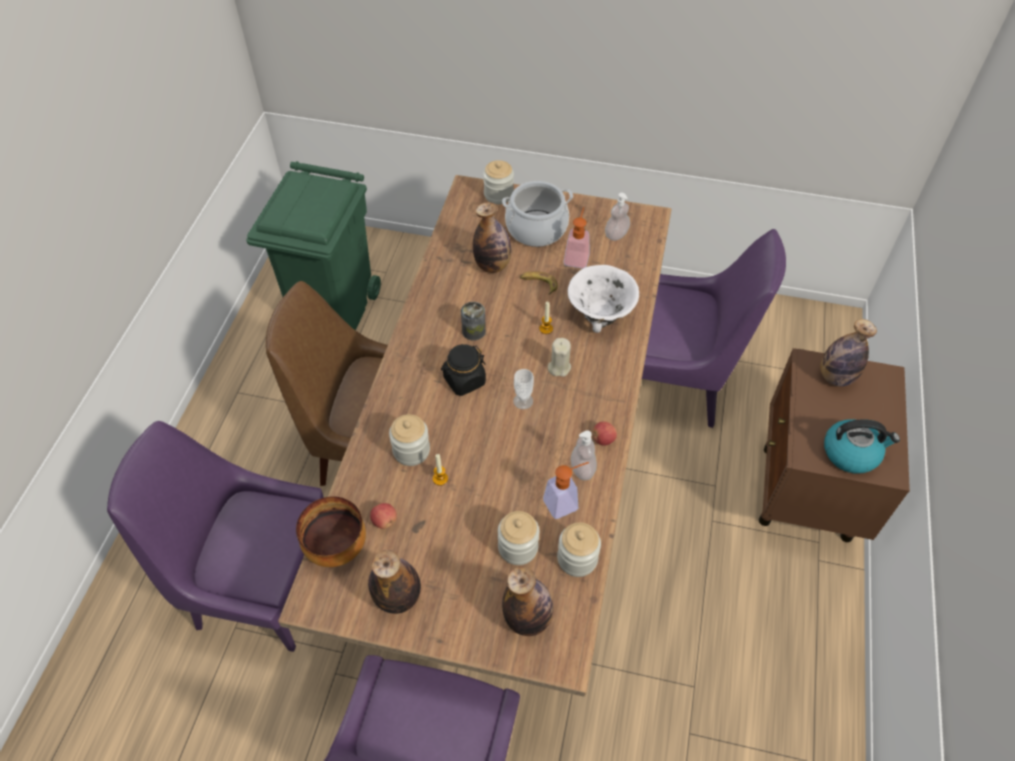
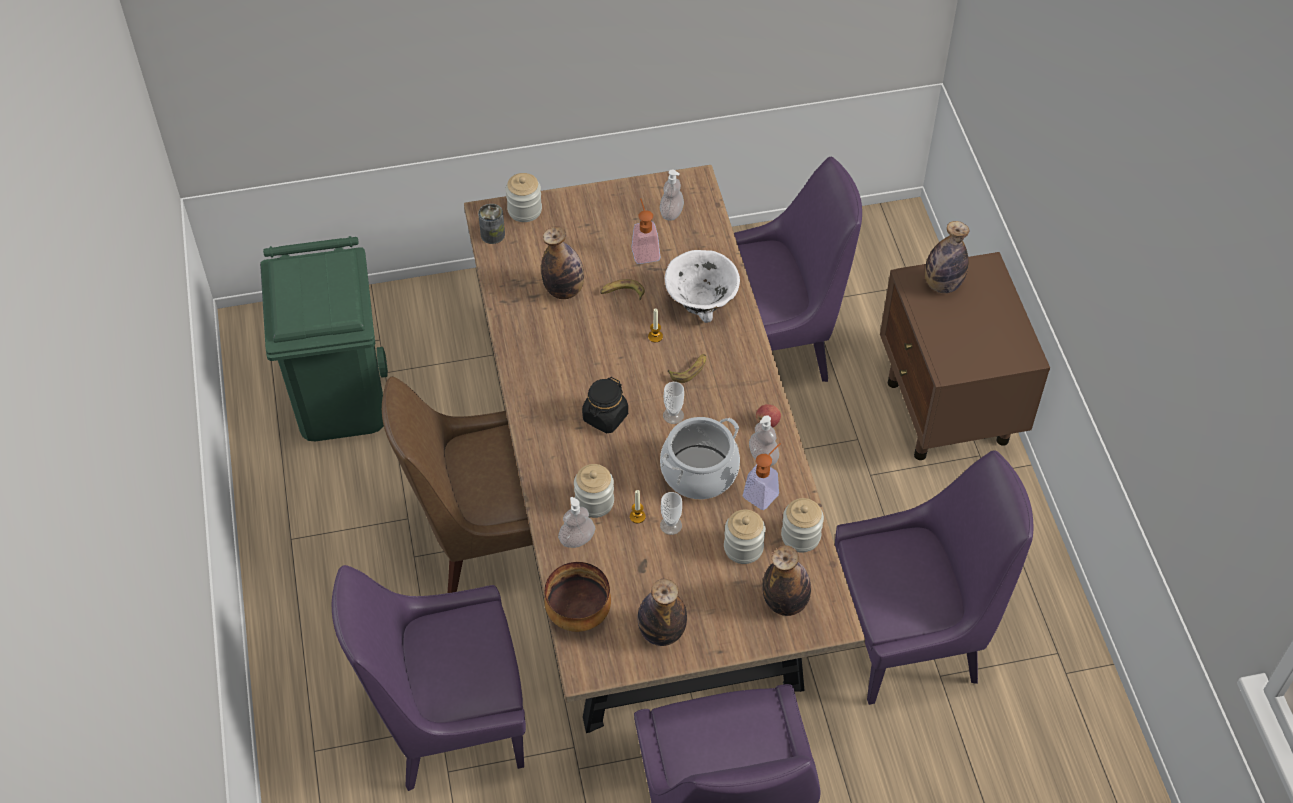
camera: 25 degrees left, 0 degrees up
(376, 478) = (577, 539): none -> soap dispenser
(384, 521) = (609, 574): apple -> none
(464, 499) = (671, 525): none -> cup
(473, 331) = (585, 365): can -> can (492, 234)
(536, 229) = (586, 234): cooking pot -> cooking pot (699, 472)
(559, 367) = (689, 370): beige candle -> banana
(680, 684) = (911, 637): none -> purple chair
(851, 453) = (987, 352): kettle -> none

